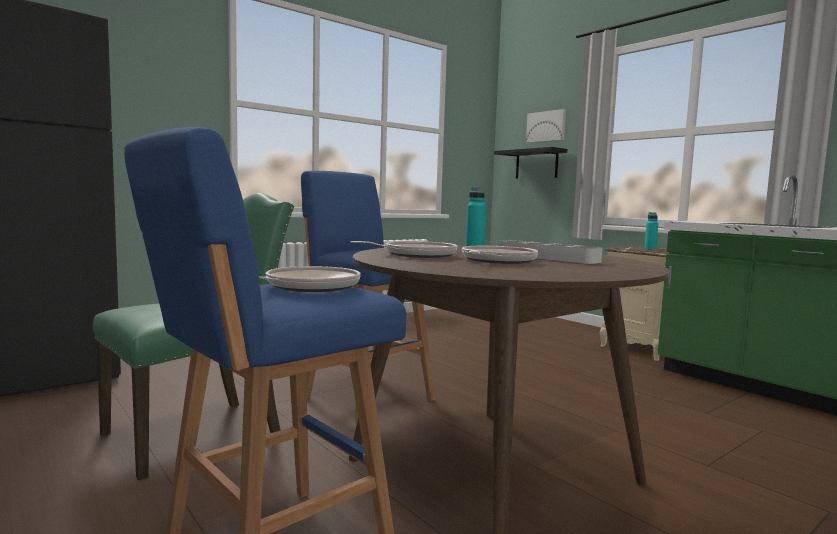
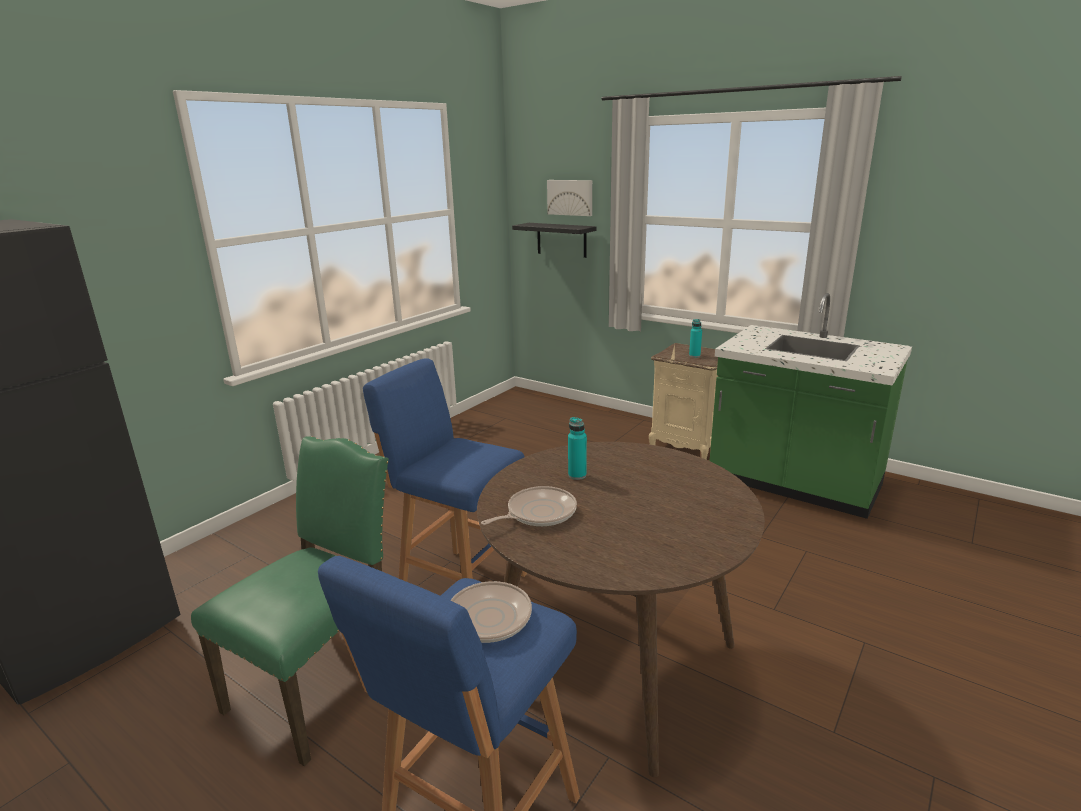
camera: 15 degrees left, 15 degrees up
(496, 261) = (617, 517): frying pan -> none
(548, 258) = (651, 487): grey tray -> none

